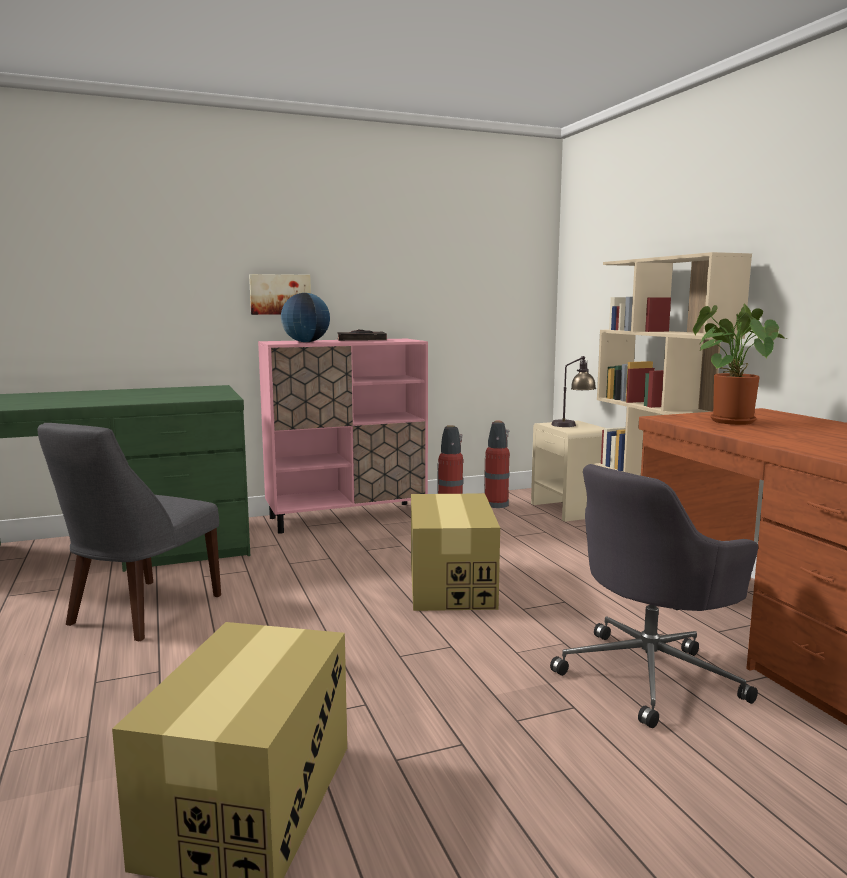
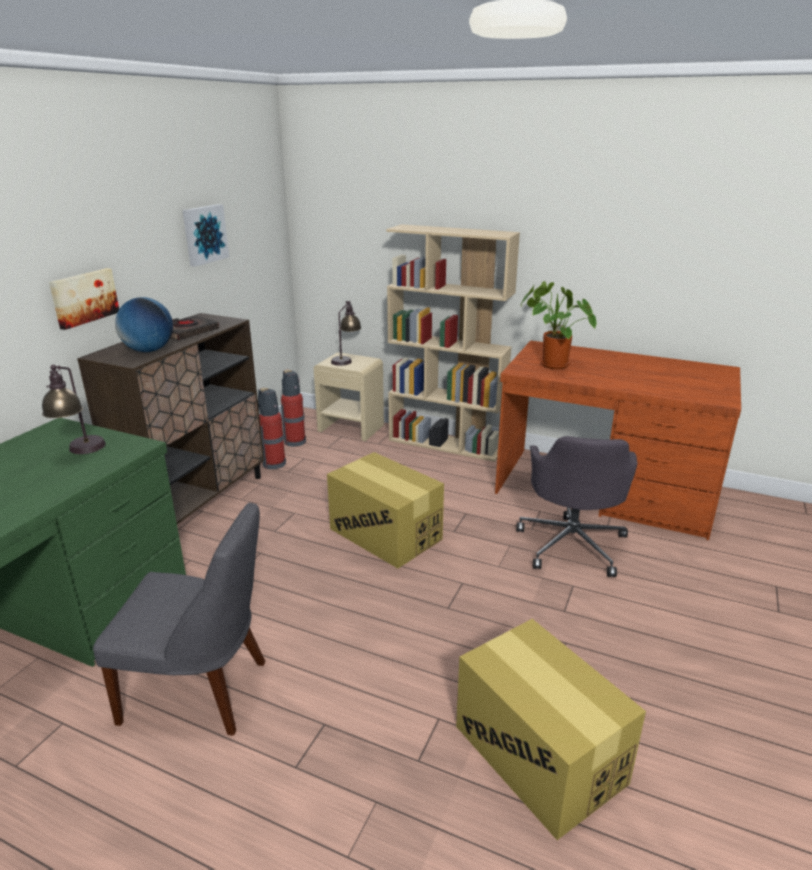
camera: 45 degrees left, 15 degrees up
(140, 612) = (201, 691): grey chair -> grey chair turned 60 degrees counterclockwise
(190, 395) = (81, 452): none -> table lamp
(347, 517) = (198, 503): pink cabinet -> brown cabinet
(430, 267) = (204, 234): none -> picture

